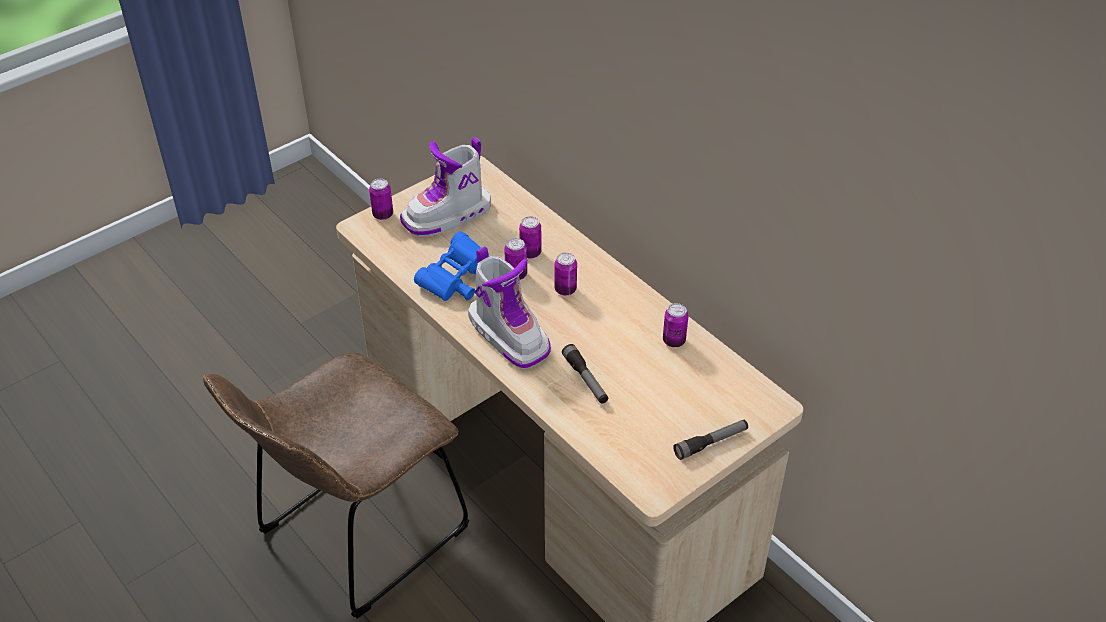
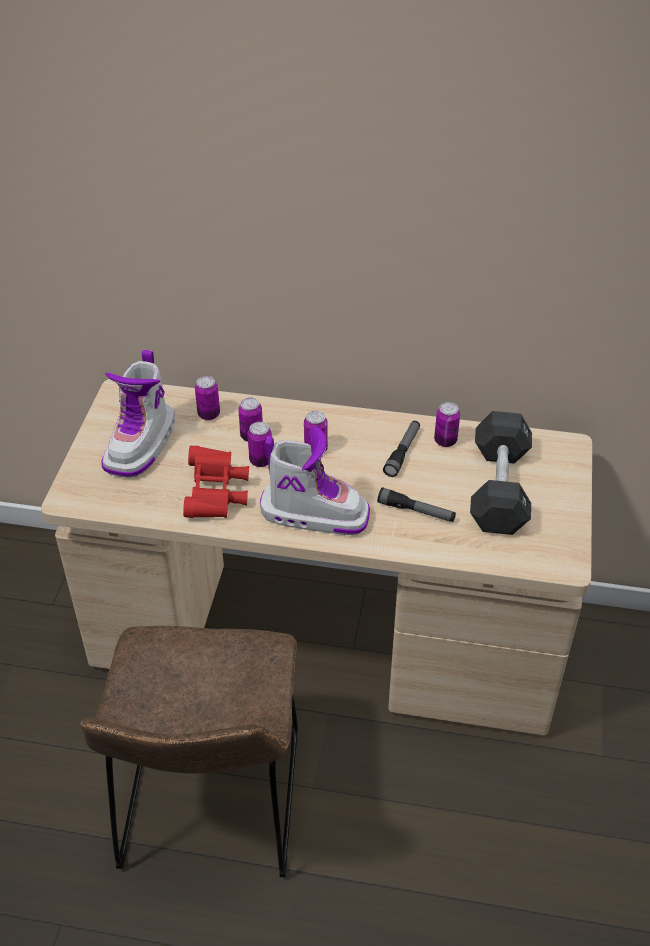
camera: 40 degrees left, 0 degrees up
(383, 215) = (78, 476): can -> can (209, 414)
(457, 281) = (216, 495): blue binoculars -> red binoculars
(672, 402) = (499, 489): none -> black dumbbell
(711, 443) = (561, 501): flashlight -> flashlight (402, 452)

